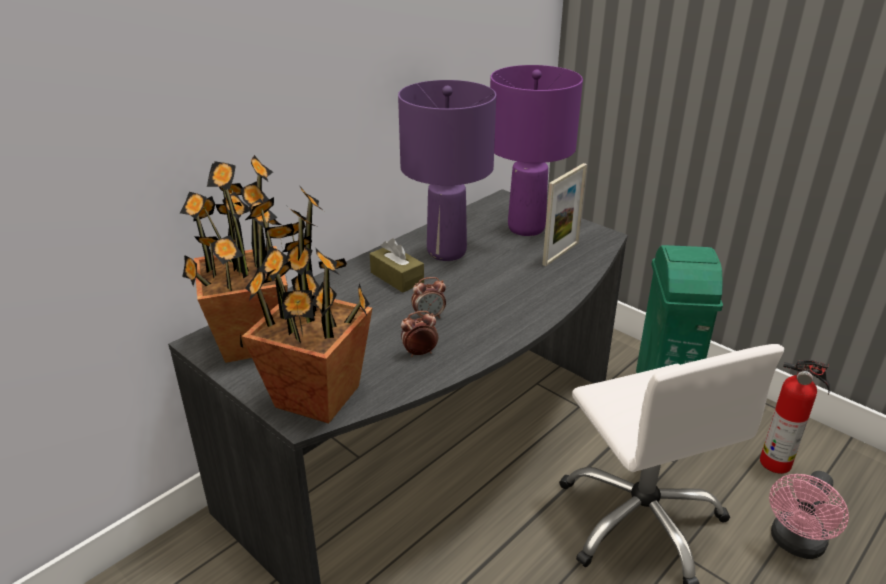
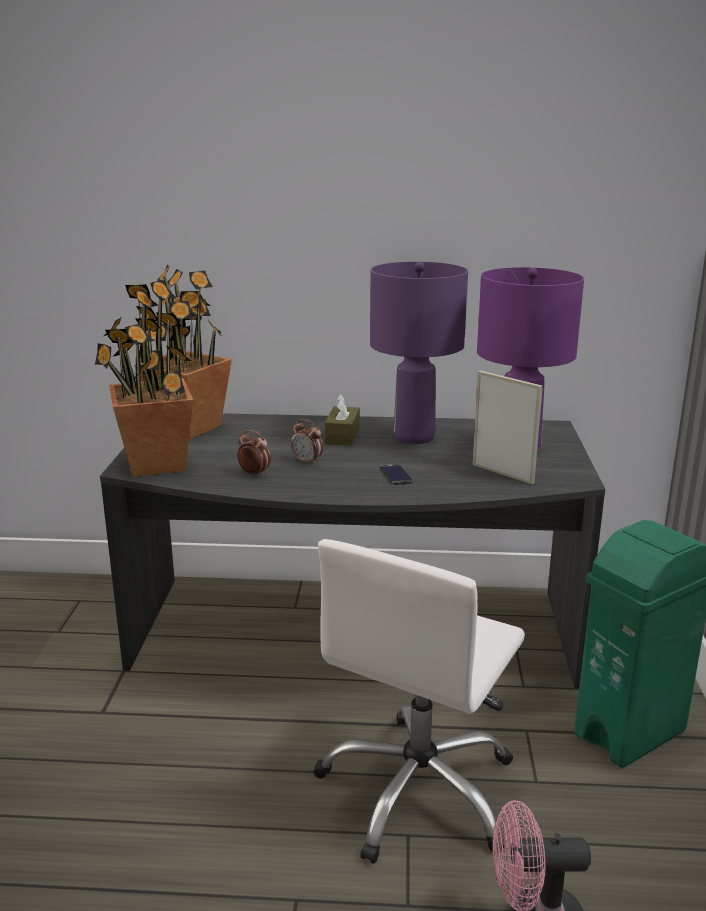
camera: 50 degrees right, 10 degrees down
(509, 292) = (396, 475): none -> phone
(560, 253) = (502, 473): picture frame -> picture frame turned 135 degrees counterclockwise
(778, 463) = (654, 867): fire extinguisher -> none

